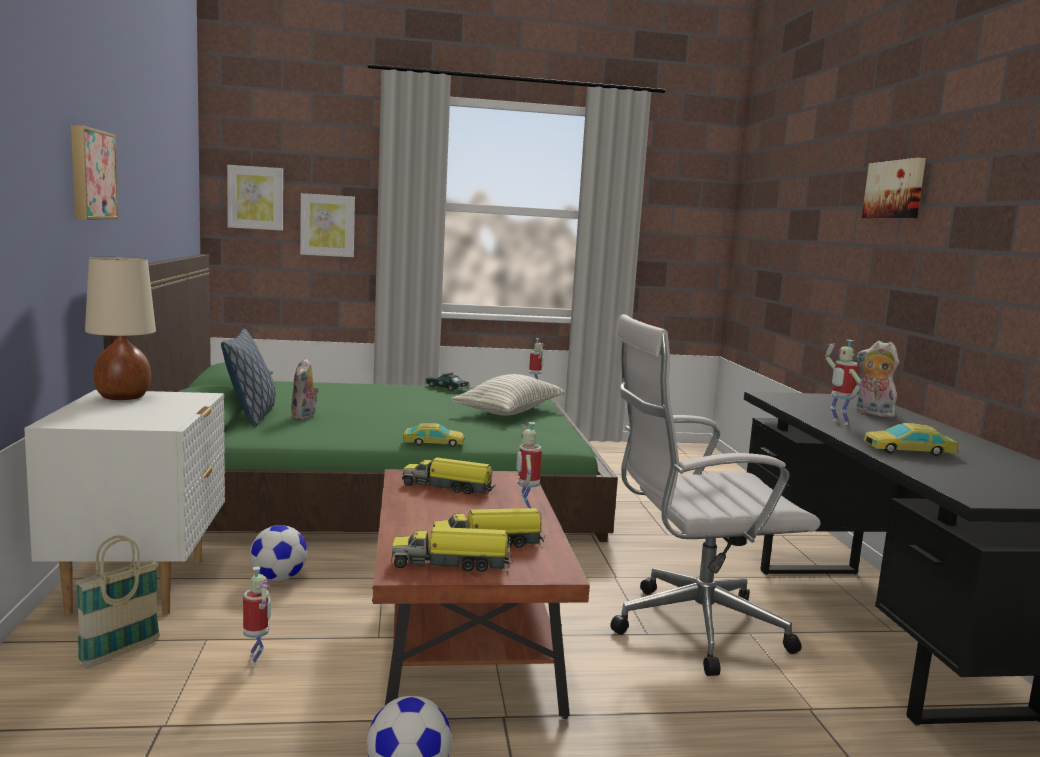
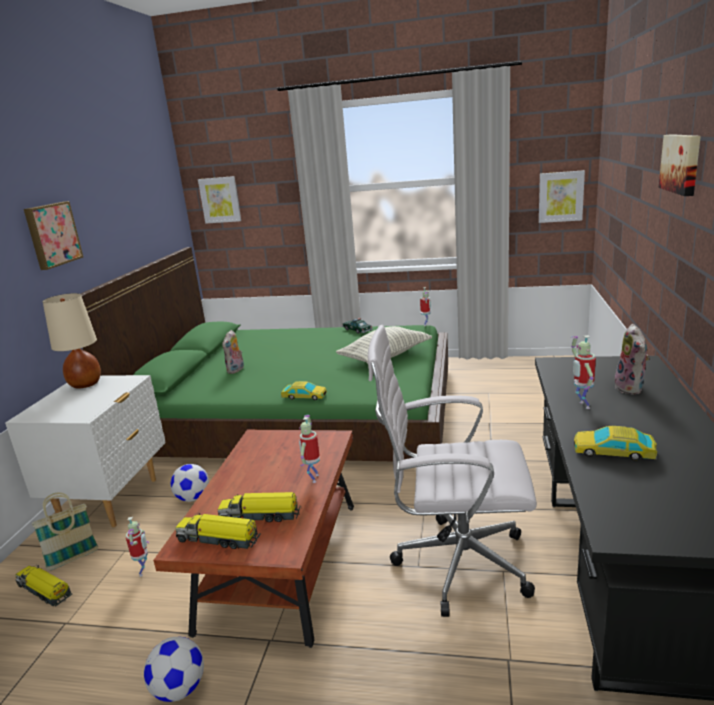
camera: 20 degrees right, 10 degrees up
(251, 416) = (202, 371): pillow -> none
(327, 225) = (270, 213): picture -> picture (560, 196)
(448, 487) = (276, 450): toy truck -> toy truck (45, 591)
(872, 413) = (631, 388): plush toy -> plush toy turned 150 degrees counterclockwise

